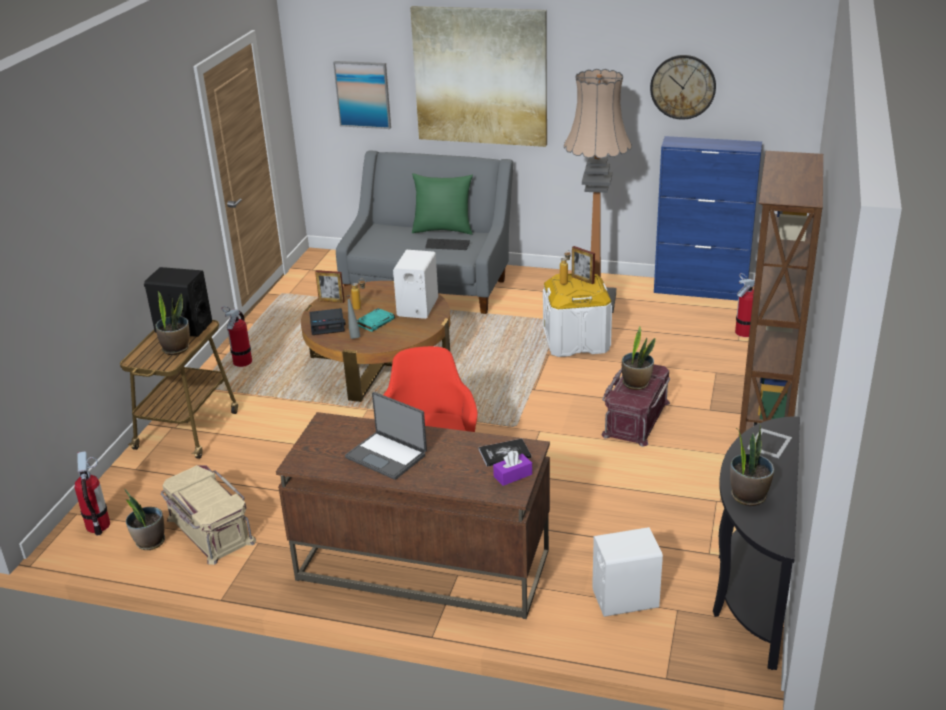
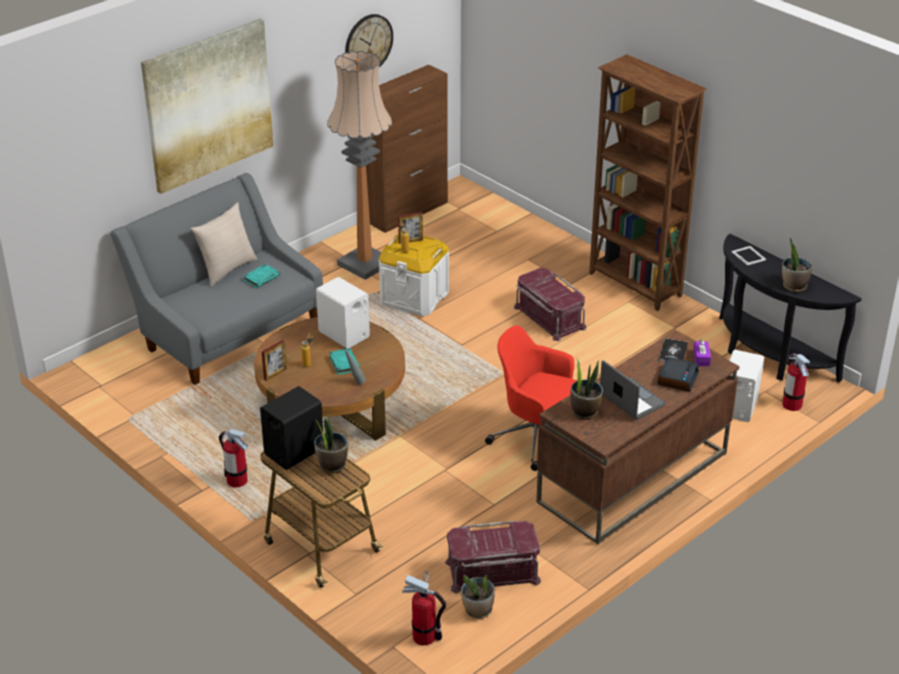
camera: 60 degrees left, 5 degrees up
(209, 530) = (492, 572): beige storage box -> red storage box
(328, 325) = (319, 389): alarm clock -> alarm clock (677, 378)
(363, 94) = (97, 174): picture -> none
(387, 456) = (631, 400): laptop -> laptop turned 105 degrees counterclockwise
(443, 230) = (227, 269): green pillow -> beige pillow
(447, 245) = (261, 278): keyboard -> turquoise book
(636, 384) = (549, 289): potted plant -> potted plant (584, 411)
(701, 290) = (408, 212): blue cabinet -> brown cabinet
(744, 332) = (489, 223): fire extinguisher -> fire extinguisher (791, 404)

